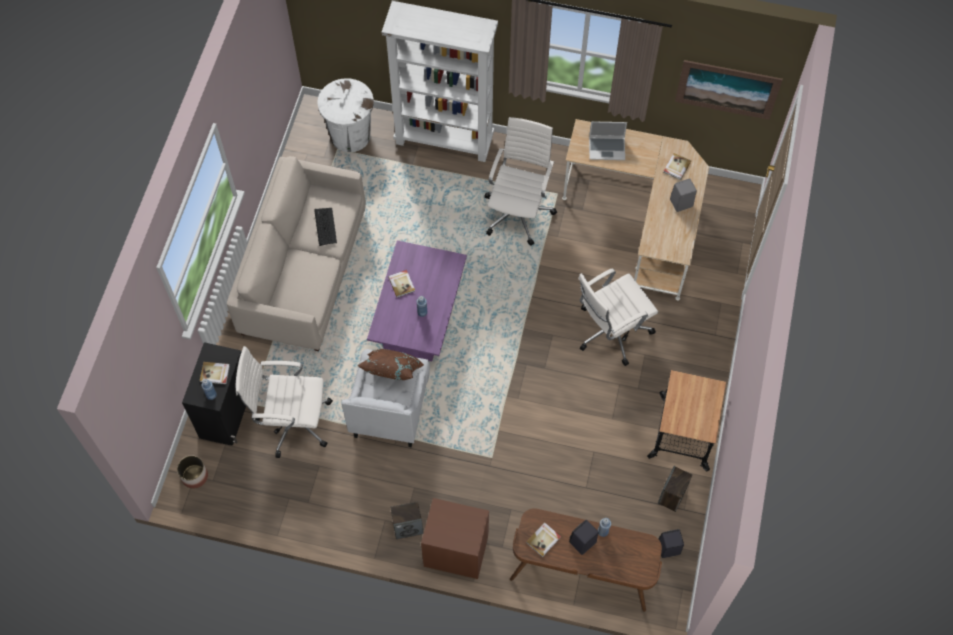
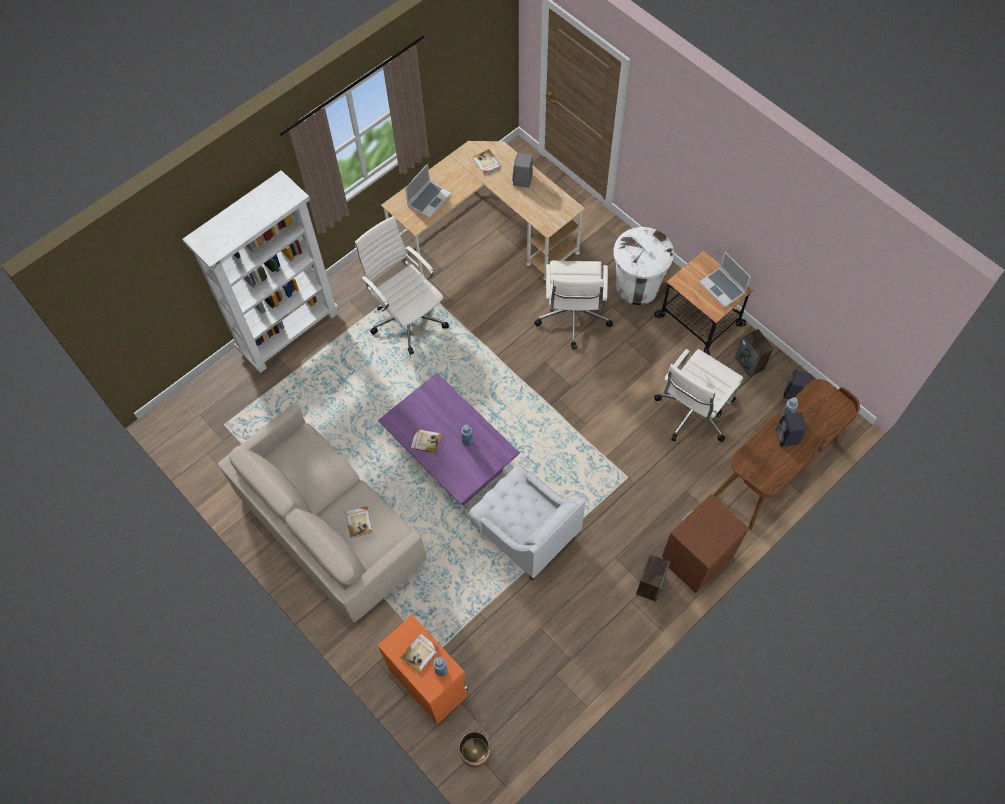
camera: 55 degrees left, 0 degrees up
(227, 412) = (428, 682): black cabinet -> orange cabinet
(291, 421) = (478, 627): white office chair -> white office chair (693, 412)
(325, 226) = (318, 471): keyboard -> none
(350, 135) = (218, 405): white trash can -> white trash can (637, 287)
(392, 373) = (512, 501): brown pillow -> none
(543, 540) = (767, 465): book -> book (359, 522)
(699, 418) = (723, 288): none -> laptop
(727, 89) = (473, 66): picture -> none

